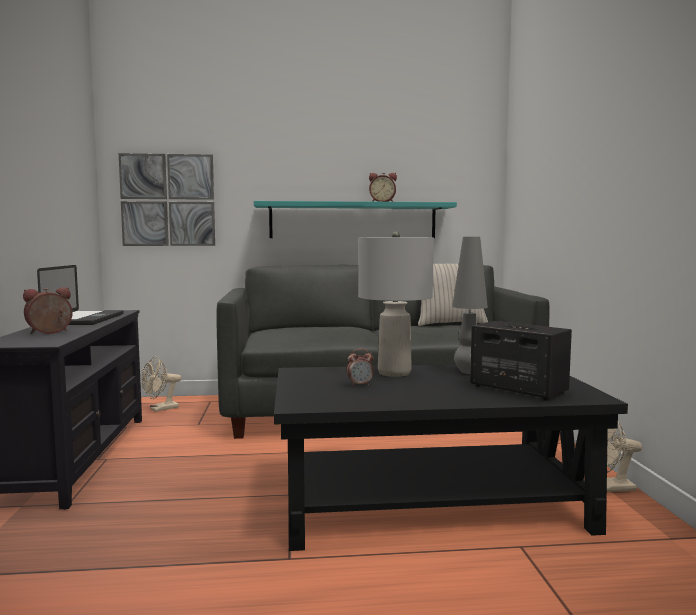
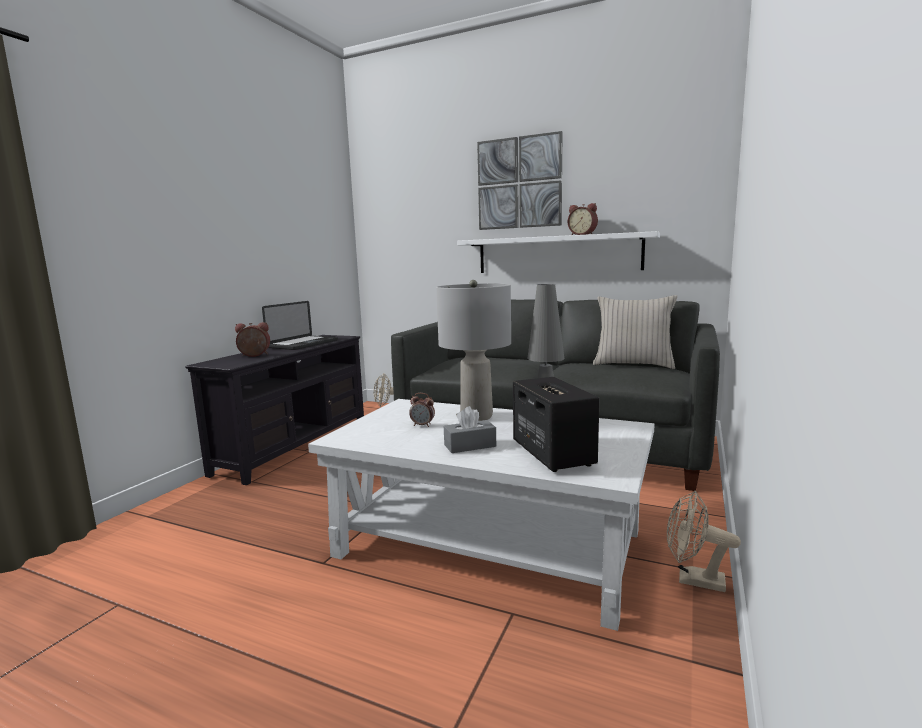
camera: 30 degrees right, 5 degrees up
(168, 200) = (402, 242): picture -> picture (519, 183)
(353, 220) = (557, 254): turquoise shelf -> white shelf
(430, 500) = (489, 543): black coffee table -> white coffee table
(441, 393) = (470, 445): none -> grey tissue box

